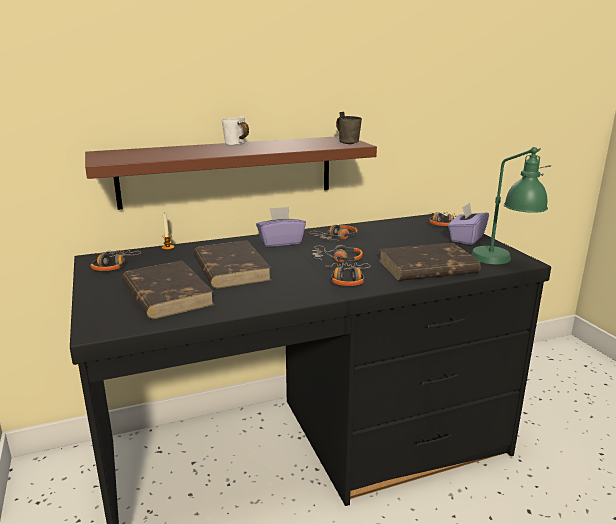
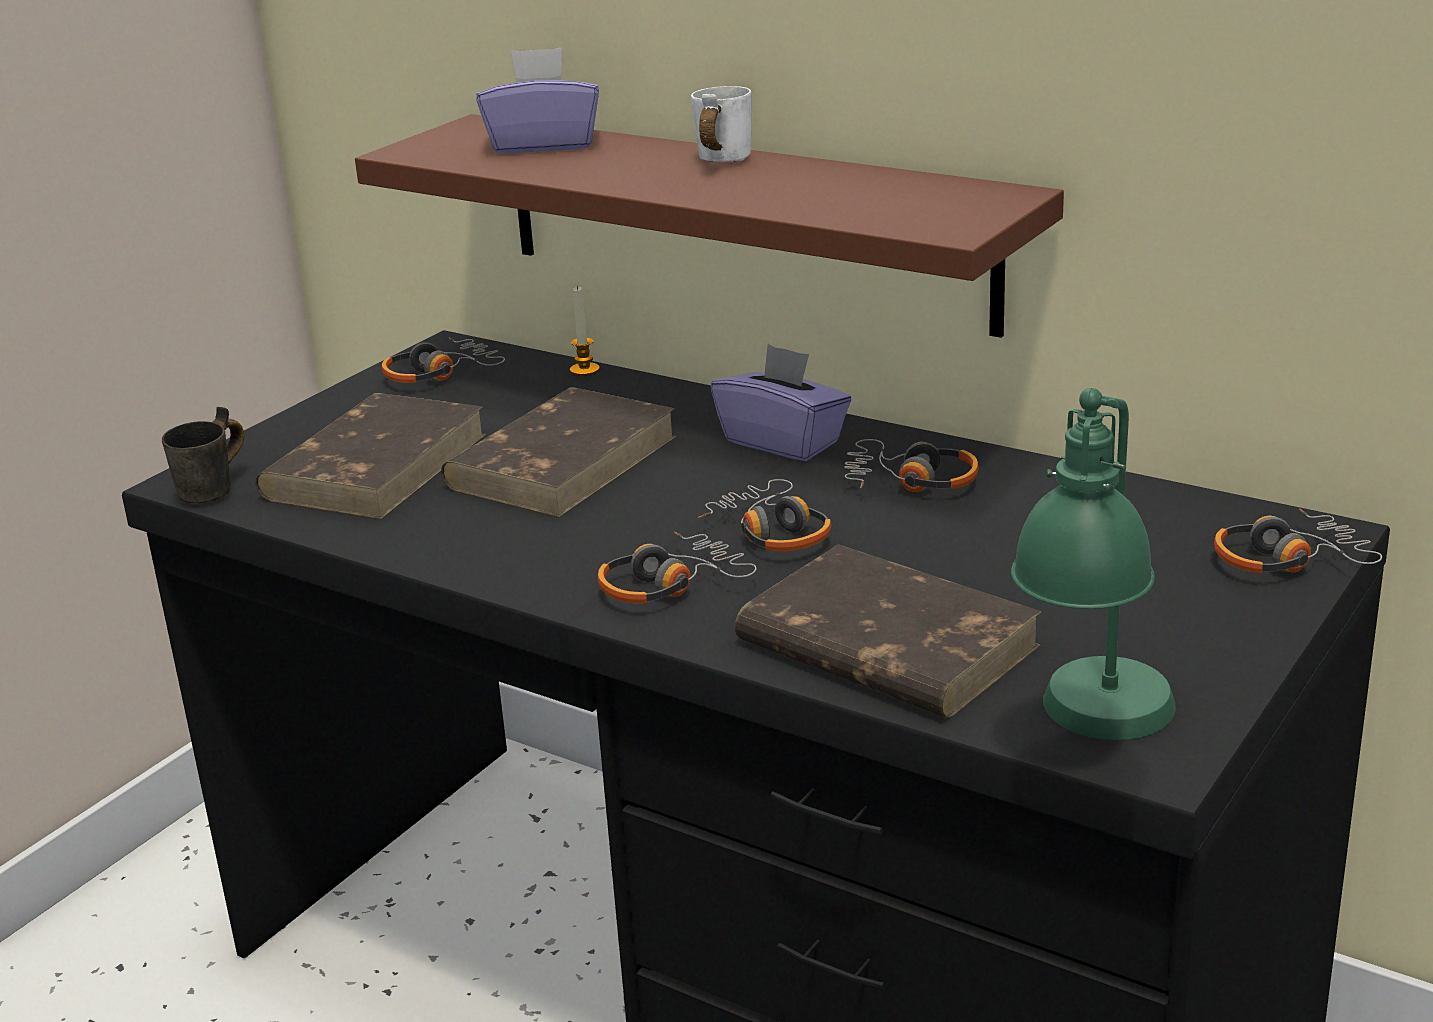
camera: 55 degrees right, 5 degrees up
(348, 142) = (963, 216): grey mug -> grey mug (219, 491)
(466, 238) = (1211, 628): purple tissue box -> purple tissue box (544, 144)

